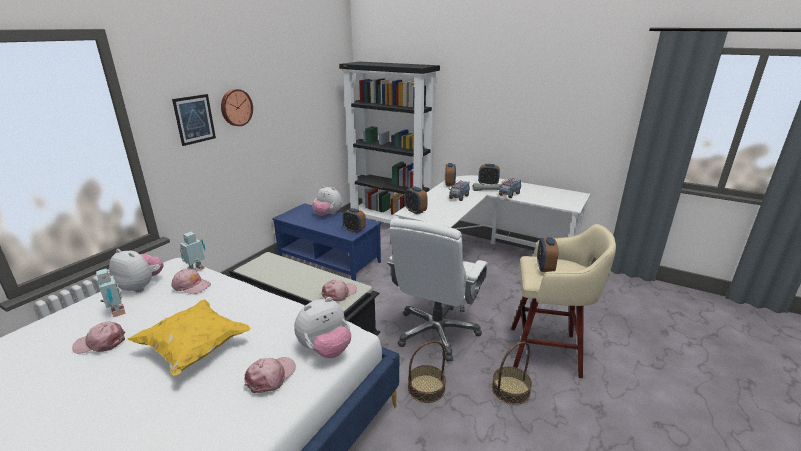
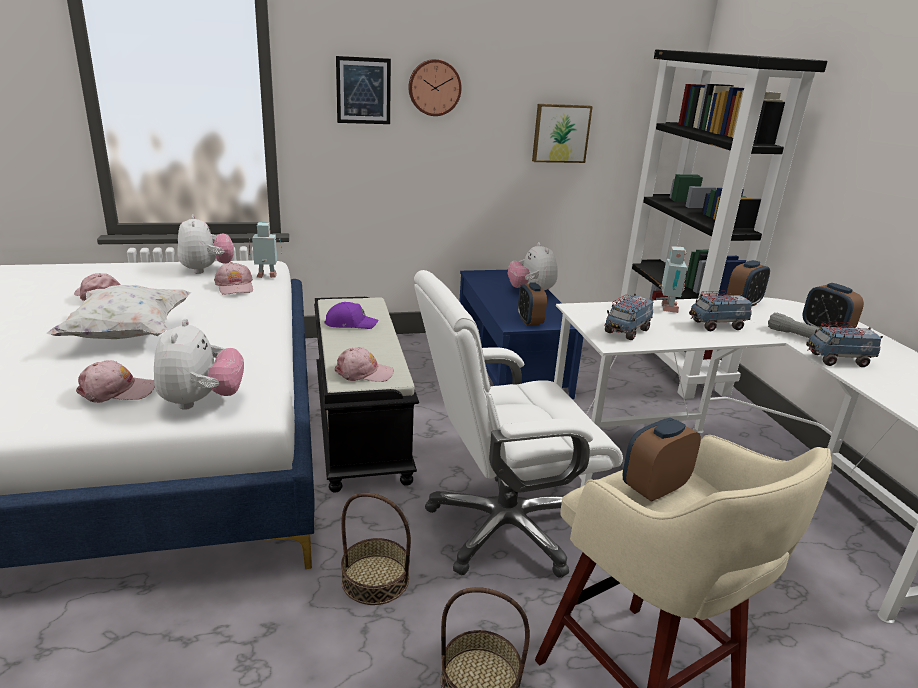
camera: 45 degrees right, 0 degrees up
(116, 313) = (150, 280): toy robot -> toy robot (667, 309)
(195, 349) = (128, 334): yellow pillow -> white pillow
(281, 274) = (350, 323): none -> purple cap
(303, 119) = (560, 133): none -> picture
(325, 350) = (201, 401): plush toy -> plush toy turned 105 degrees counterclockwise
(415, 211) = (595, 313): alarm clock -> none
(439, 214) = (626, 331): none -> toy truck

